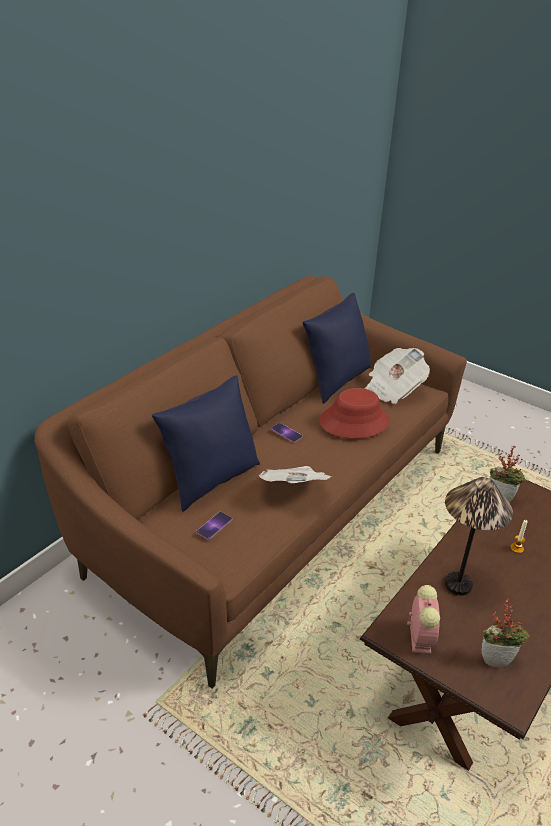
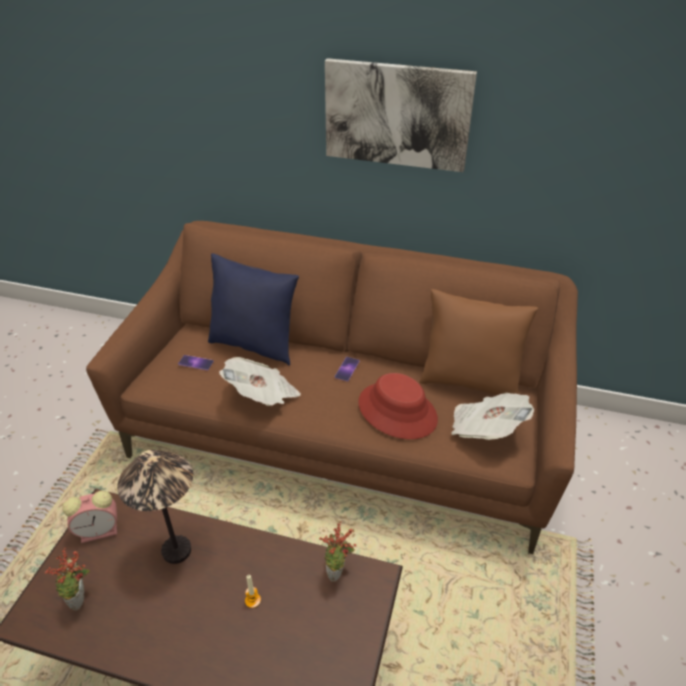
camera: 70 degrees right, 5 degrees up
(199, 199) = (397, 115): none -> picture
(335, 381) = (469, 381): blue pillow -> brown pillow

